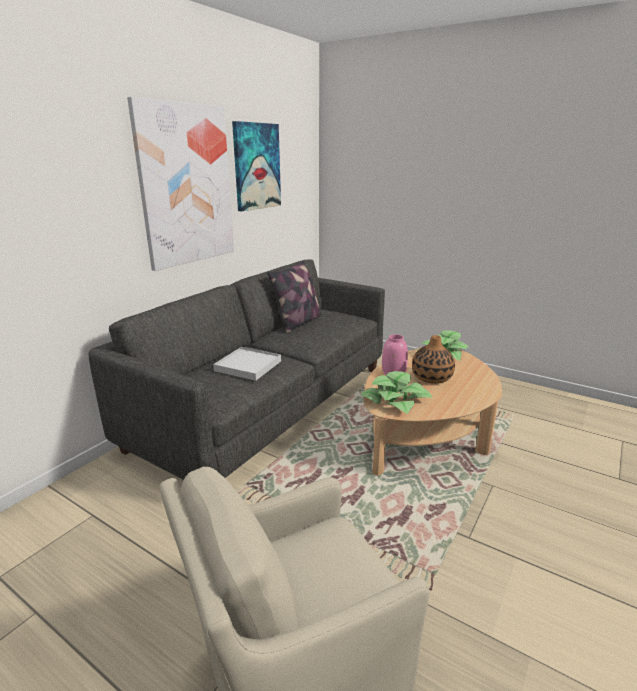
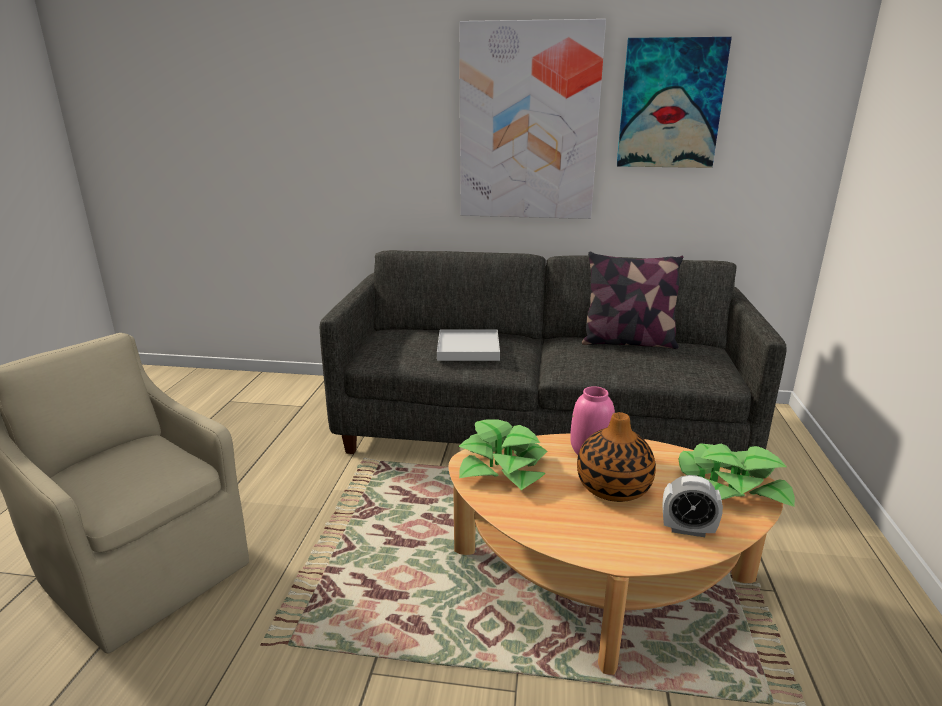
camera: 65 degrees right, 0 degrees up
(472, 373) = (687, 529): none -> alarm clock

